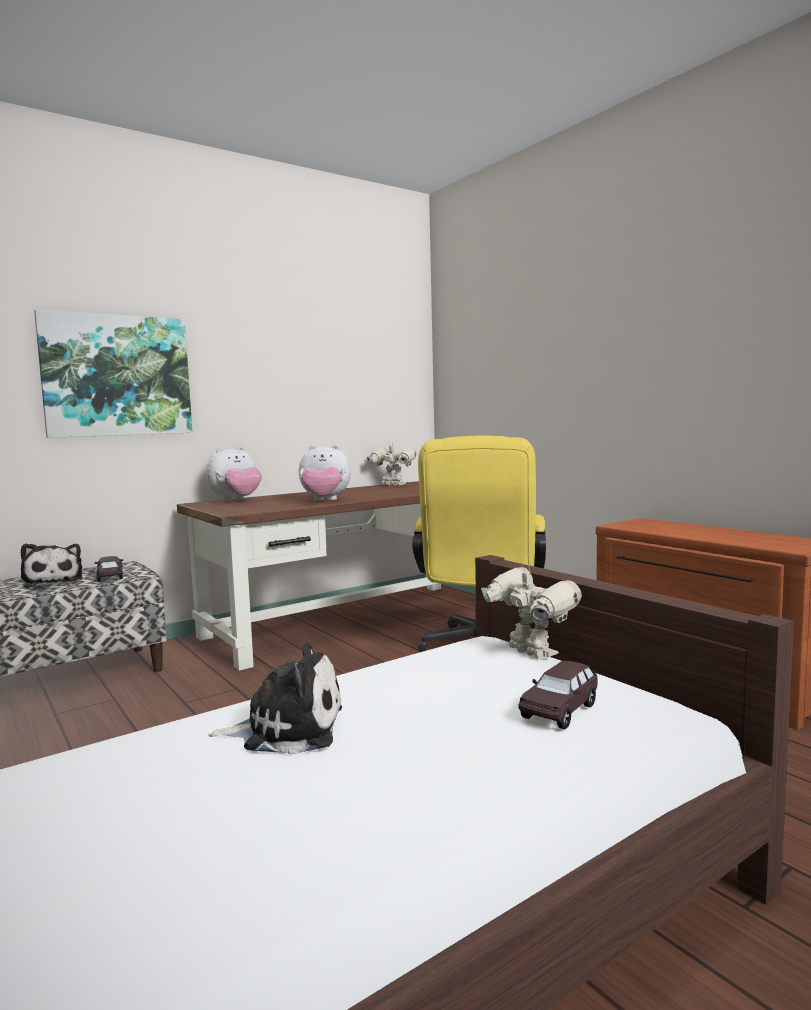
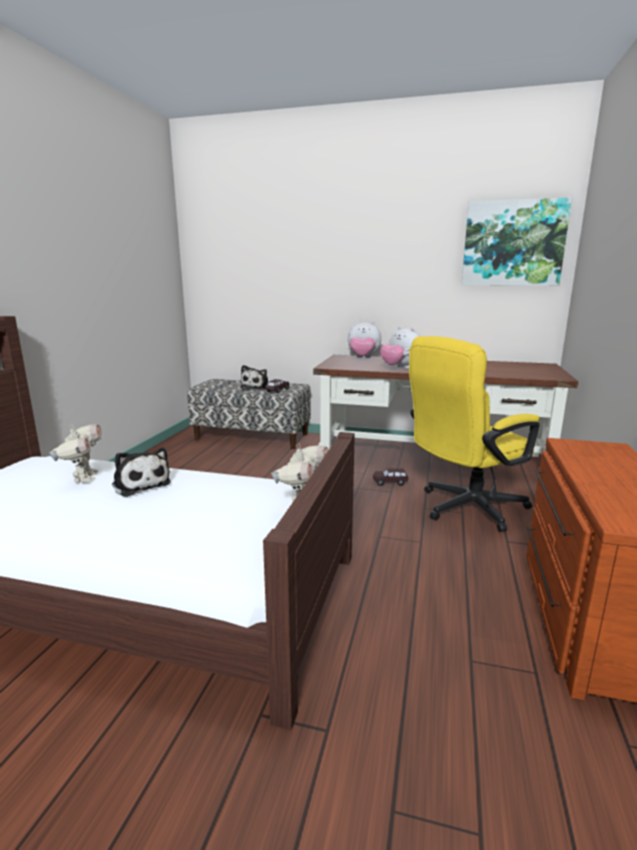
camera: 50 degrees right, 10 degrees up
(117, 376) = (308, 272): picture -> picture (513, 243)
(393, 485) = (497, 363): toy robot -> toy robot (83, 478)
(560, 710) = (218, 535): brown toy car -> brown toy car (390, 482)

